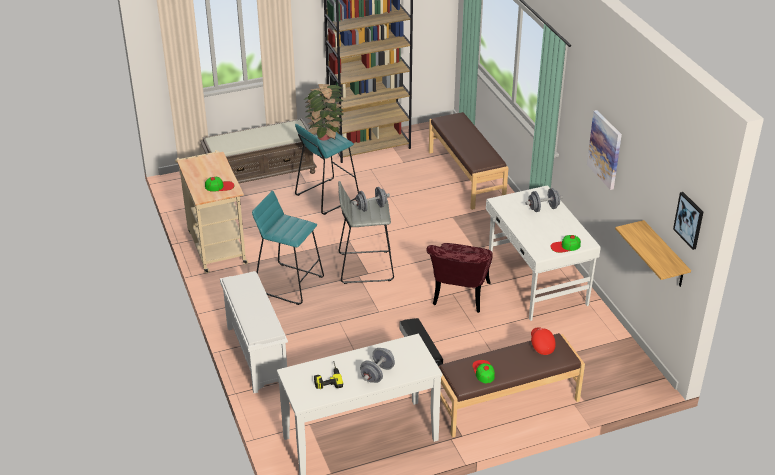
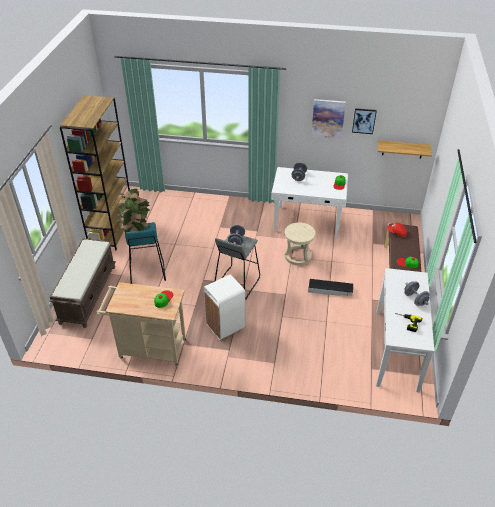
camera: 60 degrees left, 5 degrees up
(256, 354) = (287, 371): white shoe rack -> none
(289, 283) = (225, 325): turquoise stool -> white trash can
(459, 298) = (298, 256): red chair -> beige stool
(466, 176) = (185, 205): brown bench -> none
(689, 220) = (425, 118): picture -> picture (364, 120)

